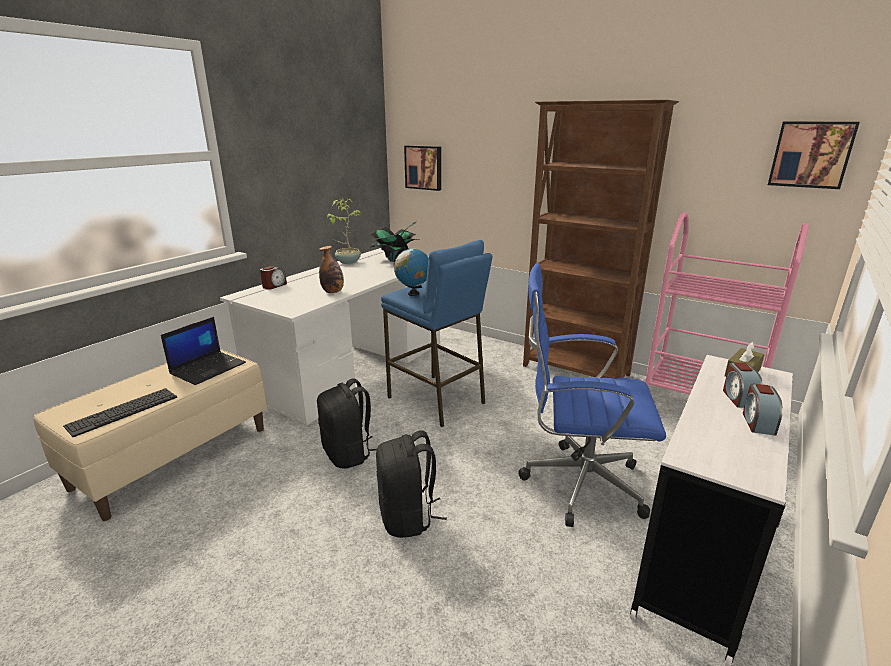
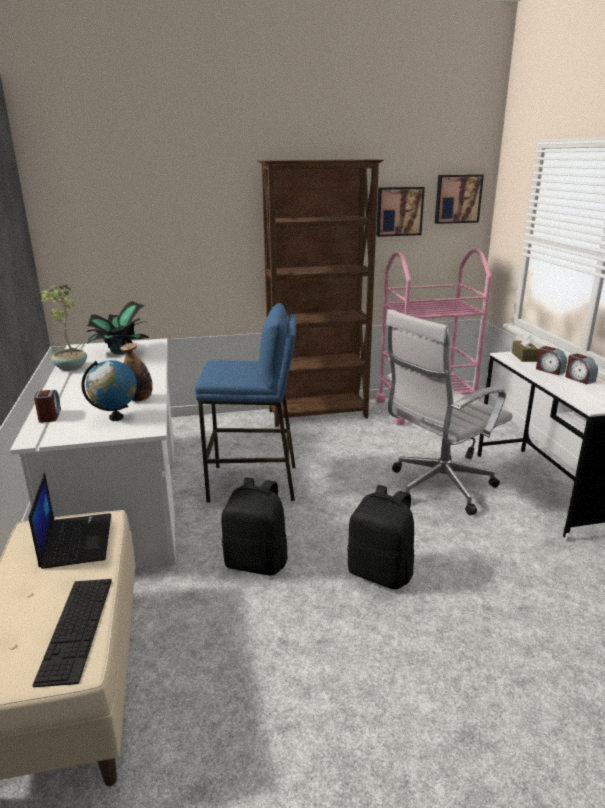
camera: 45 degrees left, 0 degrees up
(413, 294) = (229, 375): globe -> globe (116, 417)
(424, 167) = (94, 237): picture -> picture (399, 211)
(577, 484) = (437, 488): blue office chair -> white office chair

